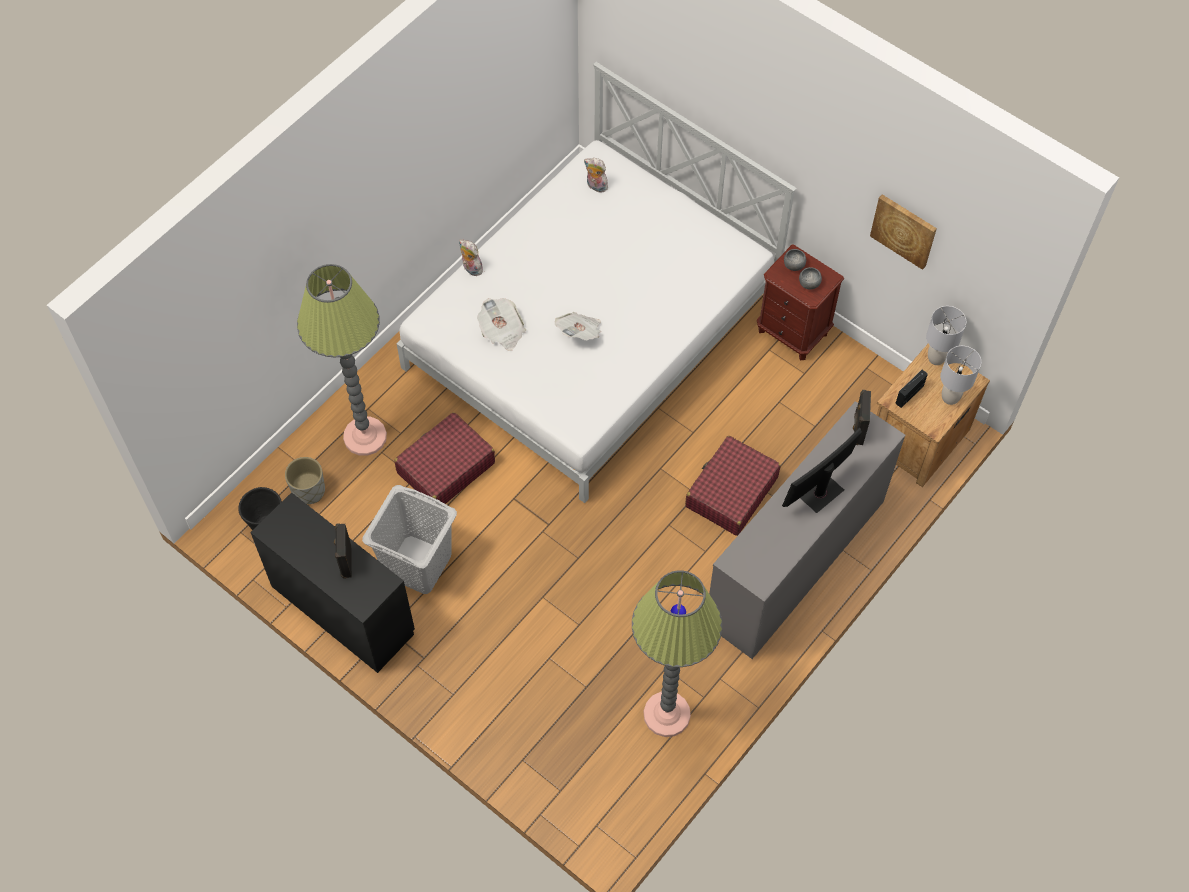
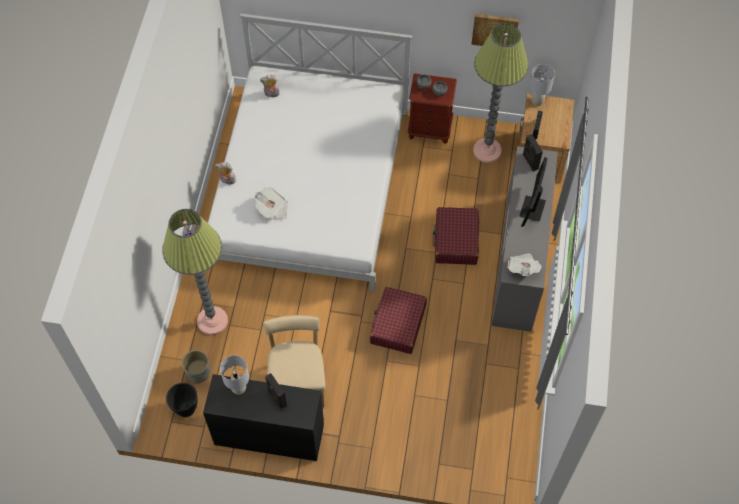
camera: 30 degrees left, 0 degrees up
(418, 564) = (298, 381): grey laundry basket -> beige chair
(445, 468) = (276, 314): red suitcase -> red suitcase (397, 325)
(580, 333) = (321, 187): newspaper -> newspaper (523, 268)
(667, 714) = (504, 390): floor lamp -> floor lamp (487, 151)
(950, 398) = (559, 120): grey table lamp -> grey table lamp (239, 389)

